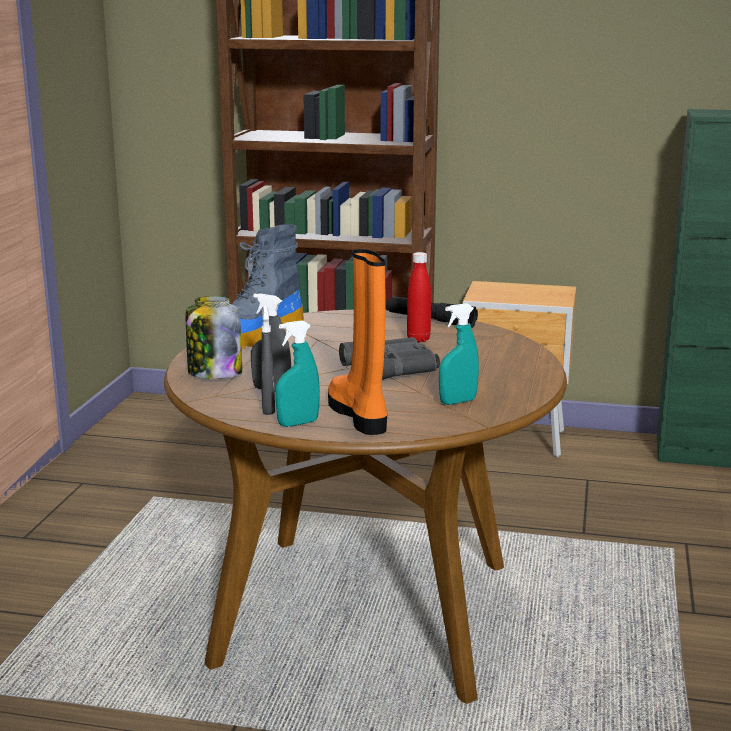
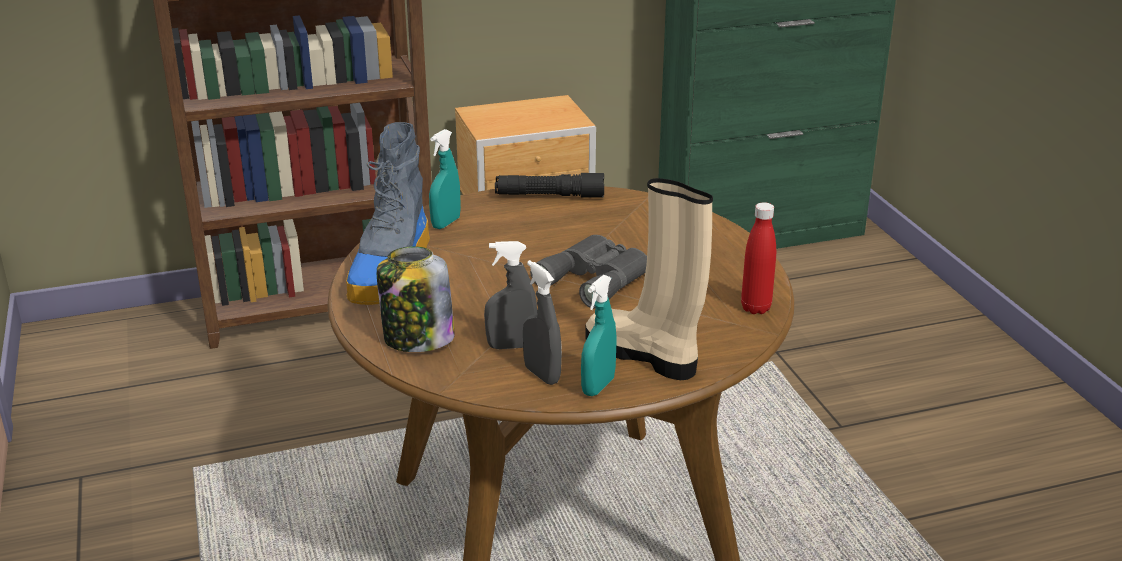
camera: 30 degrees left, 10 degrees up
(360, 415) = (644, 355): orange boot -> beige boot
(418, 339) = (571, 228): red bottle -> red bottle (755, 308)
(457, 401) = (712, 307): turquoise spray bottle -> turquoise spray bottle (446, 223)

